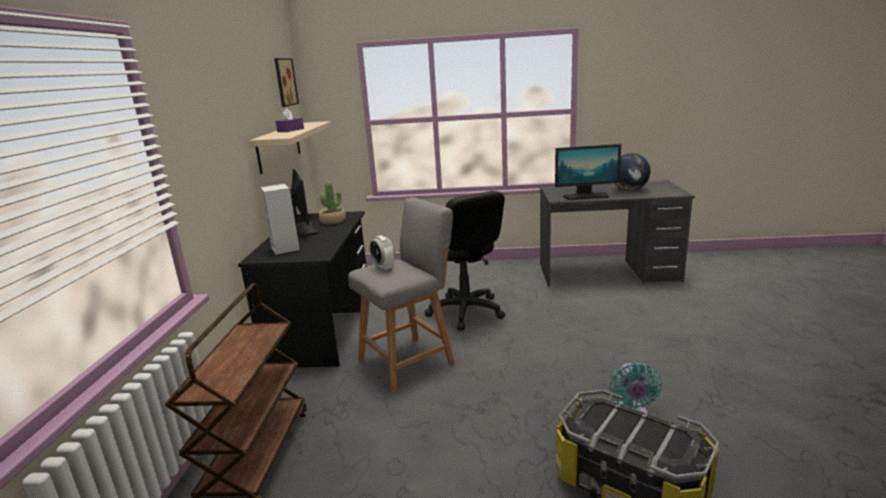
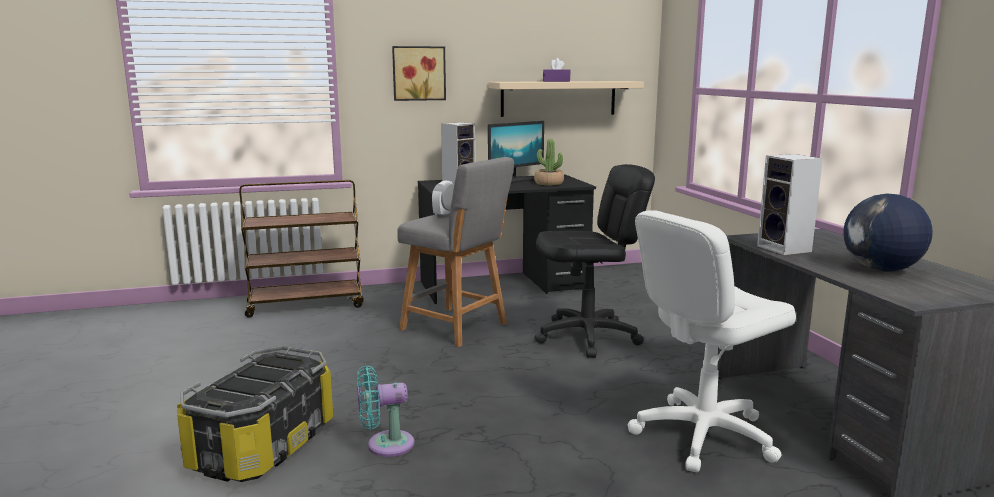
camera: 70 degrees right, 5 degrees down
(284, 82) = (602, 33): picture -> picture (418, 73)
(465, 311) = (587, 337): black office chair -> black office chair turned 150 degrees counterclockwise
(586, 196) = (786, 249): monitor -> speaker
(618, 305) = (703, 435): none -> white office chair

